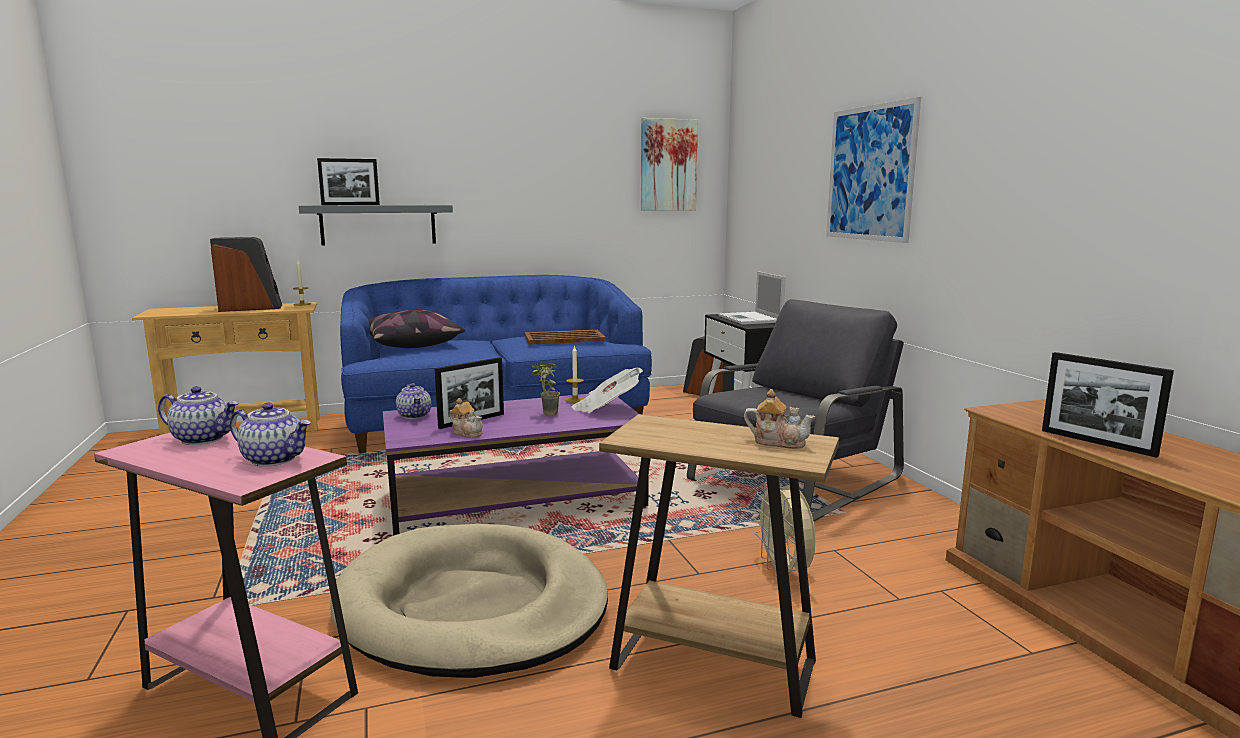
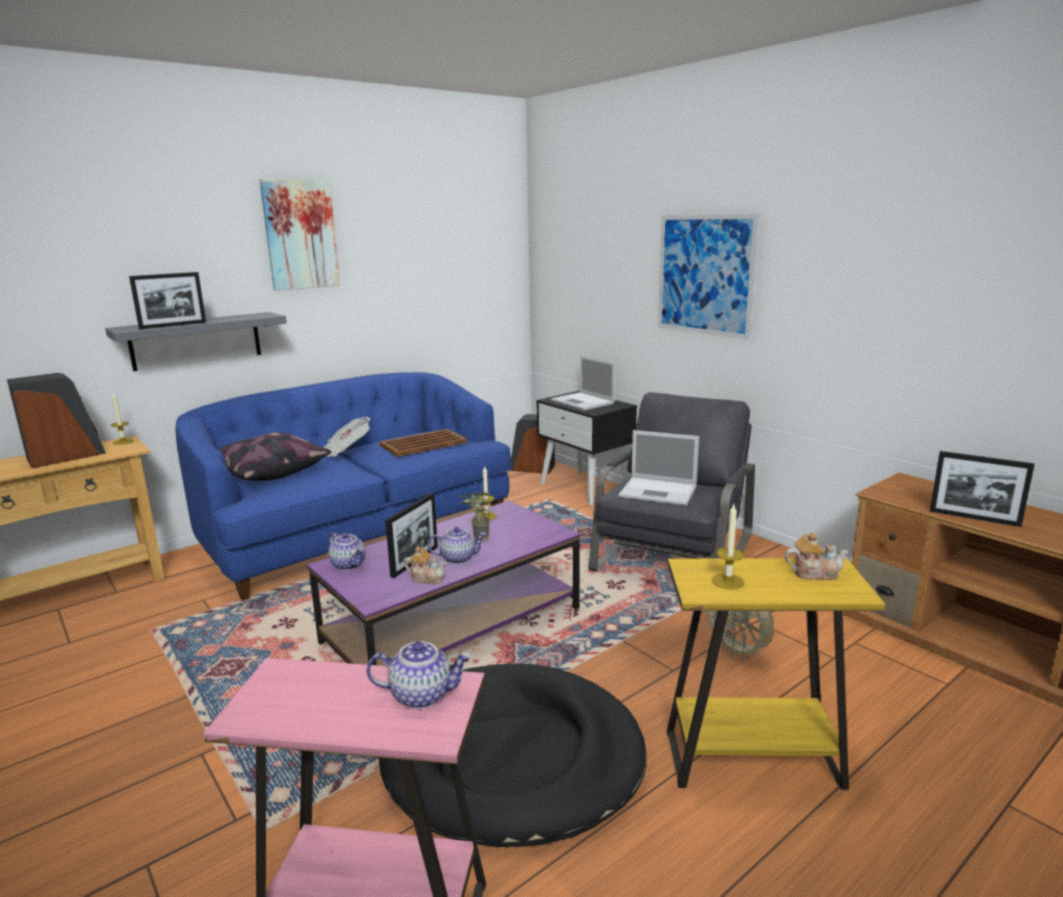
camera: 20 degrees left, 5 degrees up
(204, 439) = (303, 682): teapot -> teapot (458, 558)
(472, 607) = (512, 757): beige dog bed -> black dog bed
(606, 408) = (526, 523): newspaper -> newspaper (345, 451)
(668, 165) = (478, 253): picture -> picture (300, 234)
(672, 435) = (728, 581): none -> candle
(713, 664) = (752, 759): brown side table -> yellow side table
(763, 398) = (659, 492): none -> laptop

